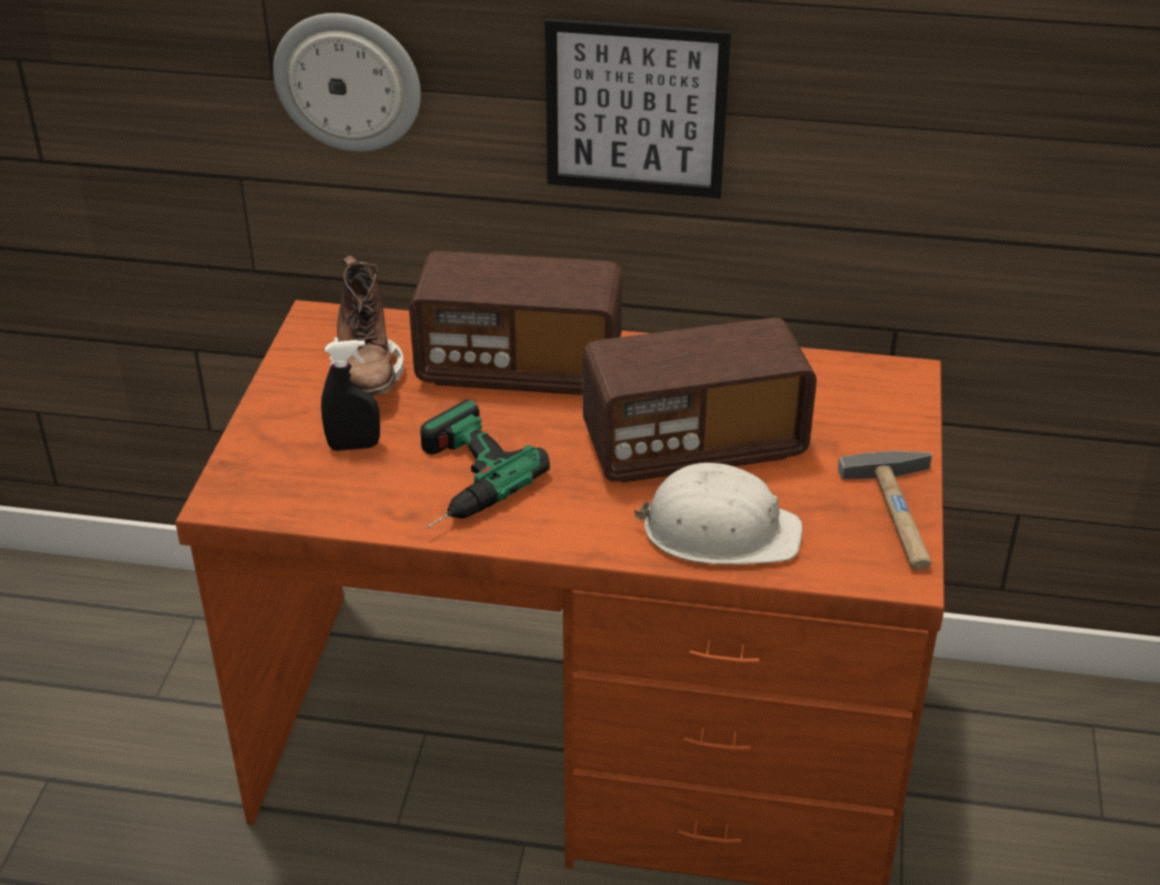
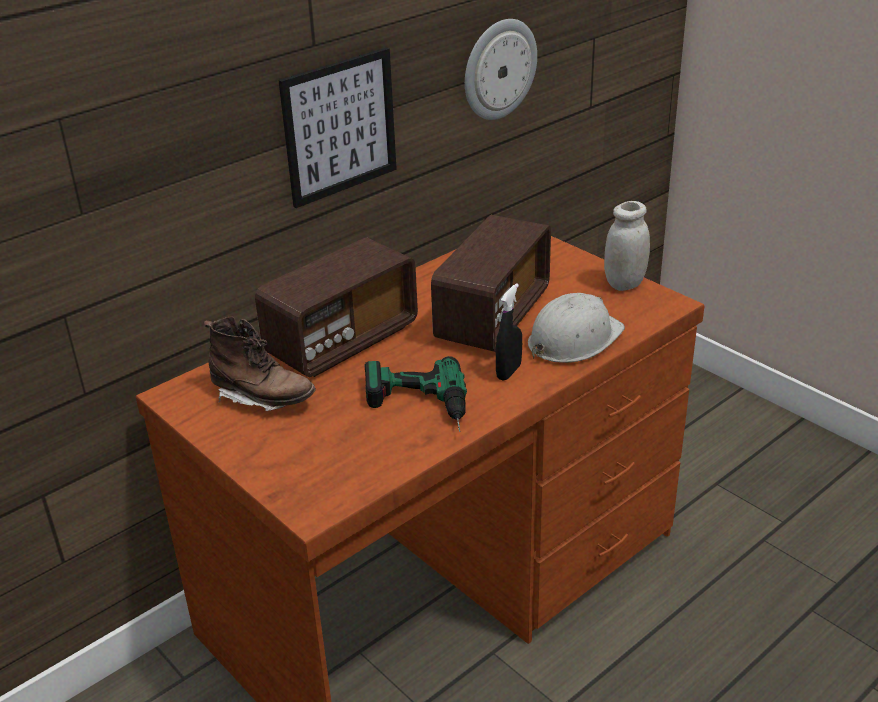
camera: 50 degrees left, 5 degrees down
(348, 81) = (147, 188): wall clock -> wall clock (498, 69)
(354, 446) = (330, 433): black spray bottle -> black spray bottle (508, 372)
(902, 515) = (624, 283): hammer -> white jar

